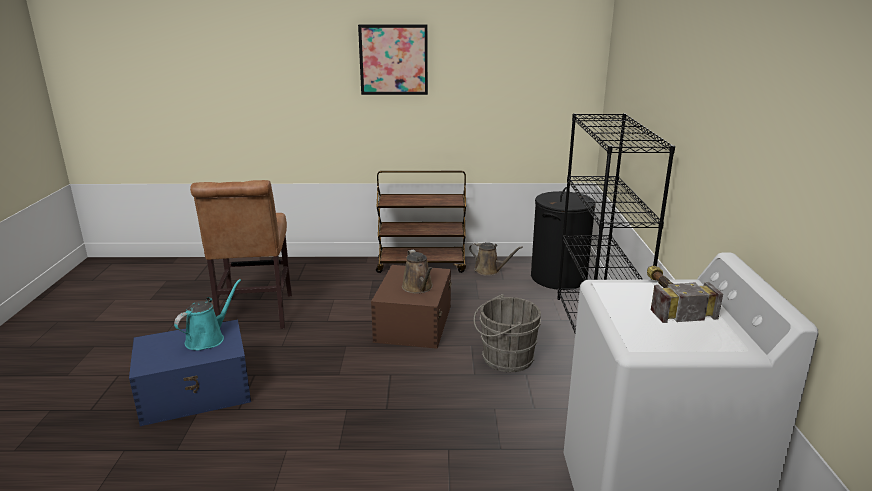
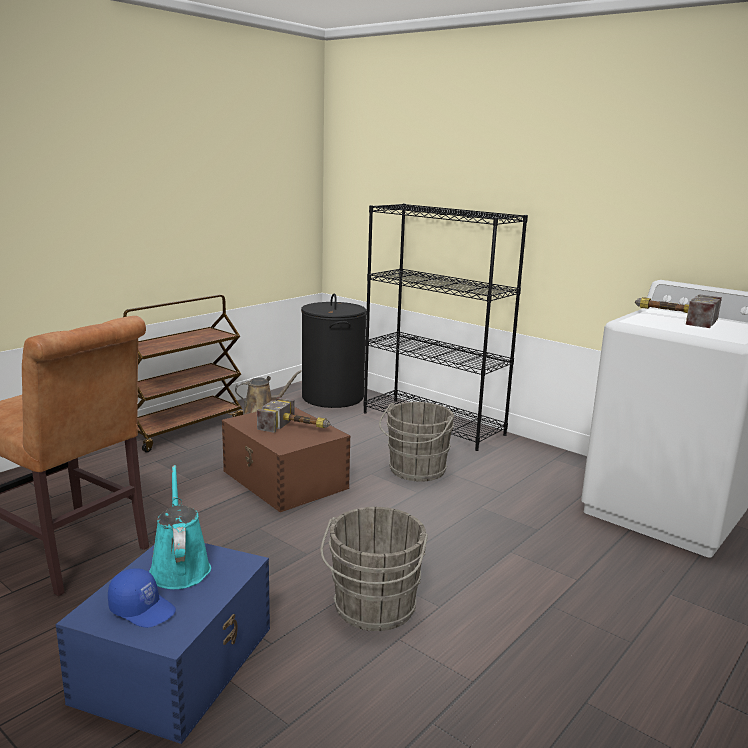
camera: 50 degrees left, 5 degrees down
(162, 349) = (143, 609): none -> blue cap
(306, 426) = (373, 609): none -> grey bucket
(393, 59) = (118, 155): picture -> none
(418, 288) = (298, 428): brown watering can -> hammer

